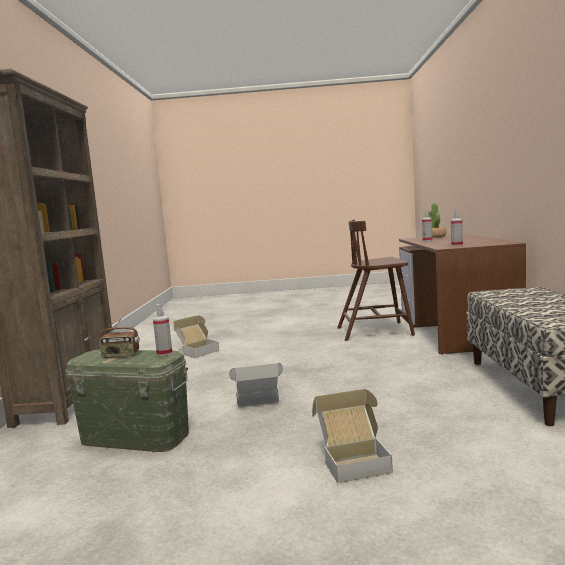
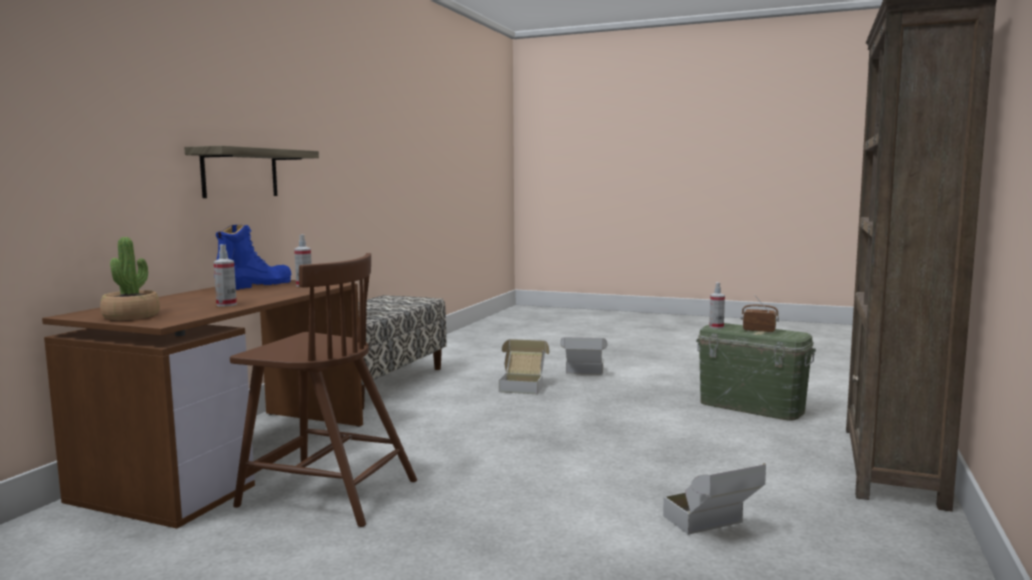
camera: 160 degrees left, 0 degrees up
(258, 403) = (629, 413): cardboard box -> cardboard box (523, 386)
(484, 242) = (254, 286): none -> blue boot
(526, 160) = (240, 173): none -> shelf

